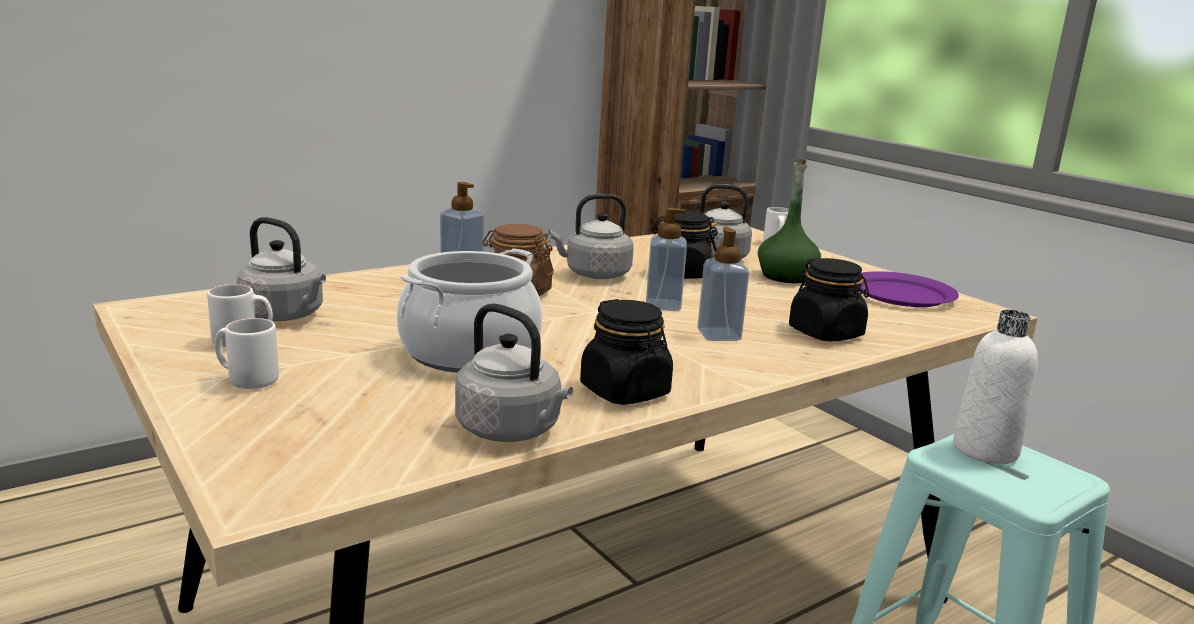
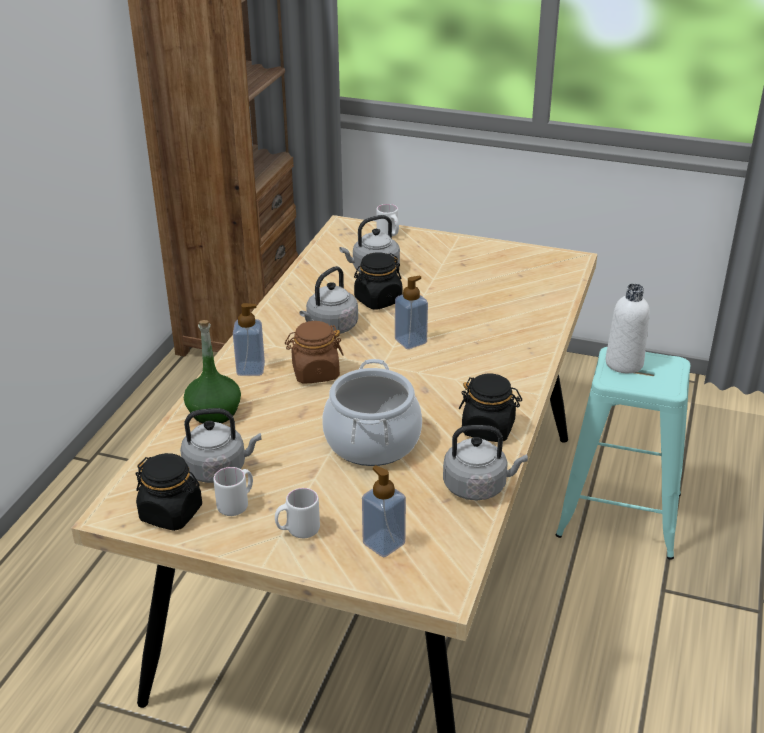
camera: 35 degrees left, 15 degrees up
(719, 335) = (472, 355): soap dispenser -> soap dispenser (384, 543)
(786, 276) = (437, 273): green bottle -> green bottle (214, 412)
(826, 333) = (519, 324): black jar -> black jar (171, 513)
(901, 294) = (515, 262): purple plate -> none

